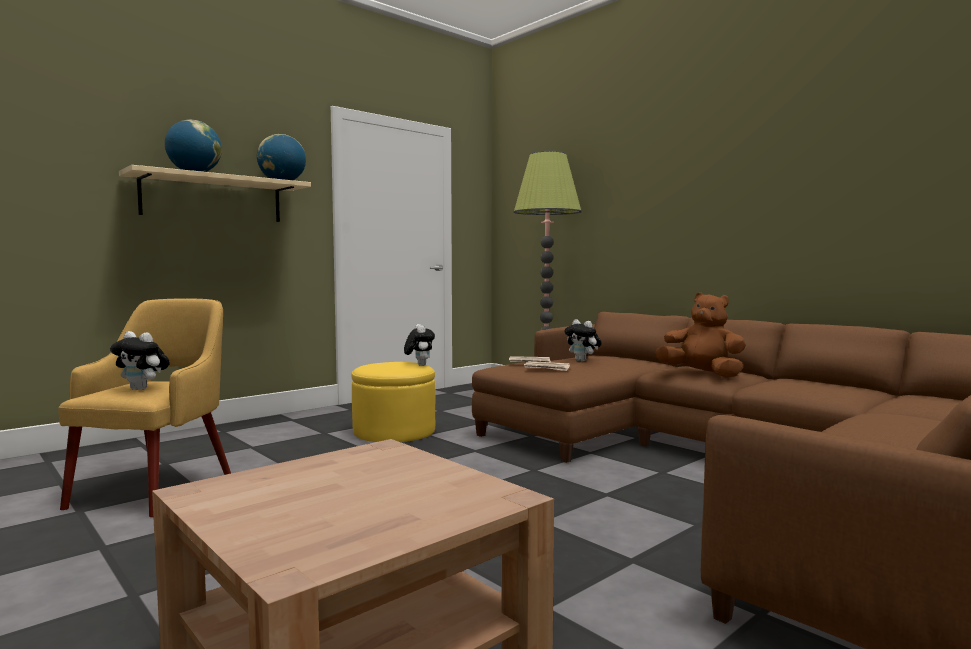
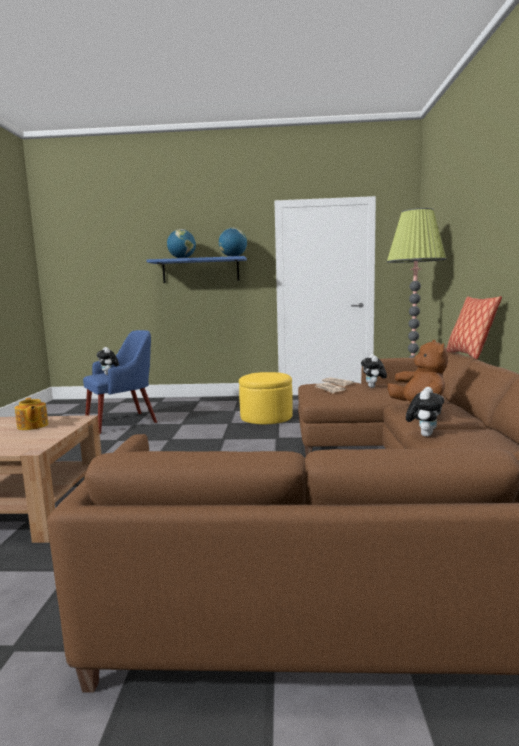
camera: 45 degrees right, 5 degrees up
(157, 488) = (123, 422): yellow armchair -> blue armchair
(213, 199) = (200, 270): beige shelf -> blue shelf
(344, 475) = (32, 426): none -> teapot
(419, 365) = (279, 376): plush toy -> plush toy (424, 434)
(664, 315) = (469, 355): none -> pillow

